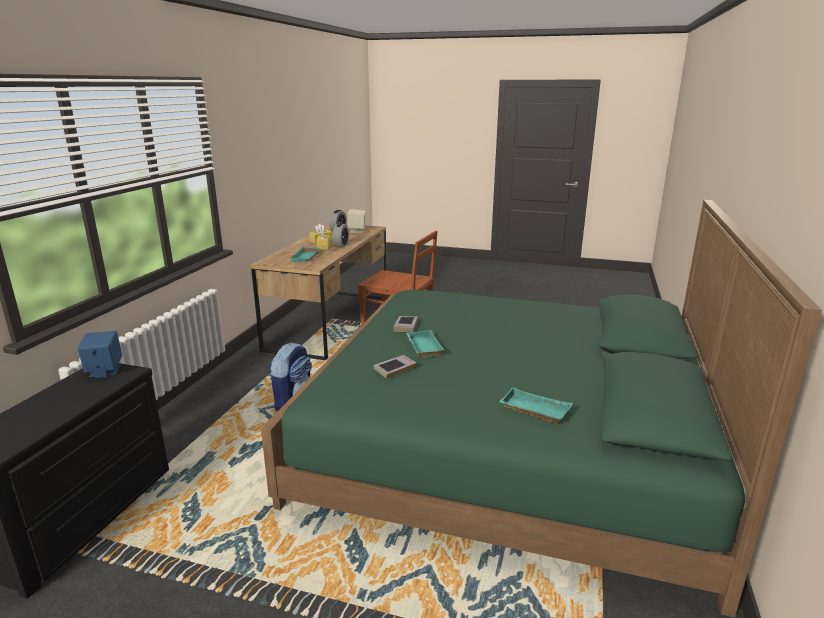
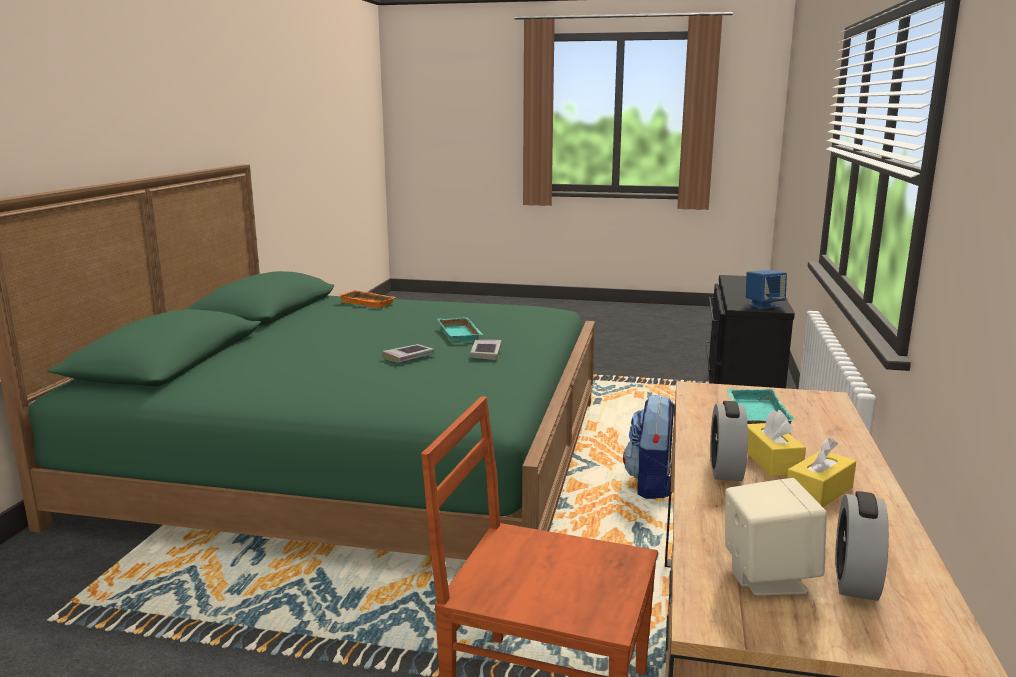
camera: 175 degrees right, 5 degrees down
(395, 369) = (489, 319): book -> book (408, 357)
(533, 410) = (369, 302): turquoise tray -> orange tray

